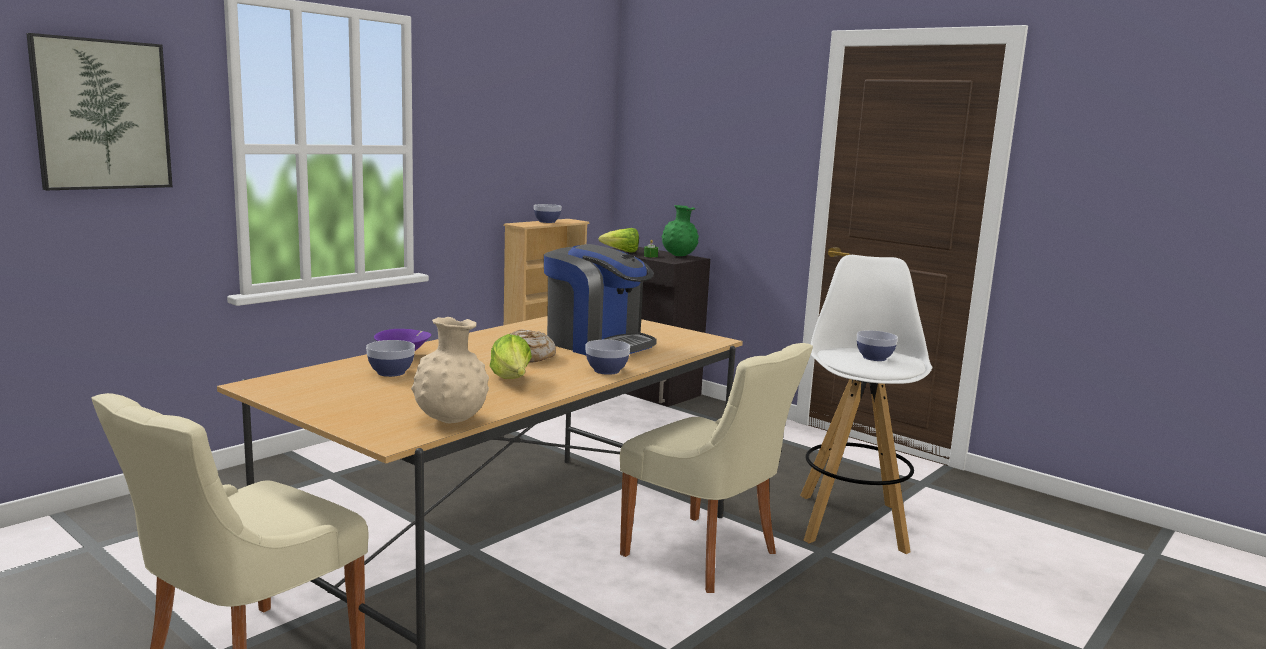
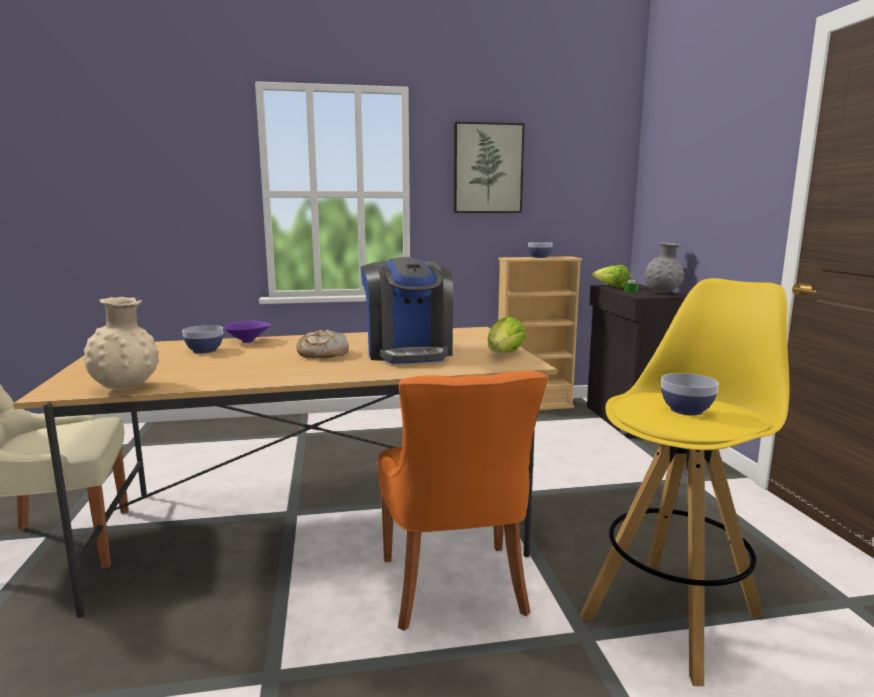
camera: 40 degrees right, 0 degrees up
(102, 114) = (173, 171): picture -> picture (488, 168)
(512, 380) = (256, 368): lettuce -> lettuce (503, 354)
(606, 371) = (347, 373): bowl -> none
(679, 256) = (662, 293): green vase -> grey vase
(705, 555) = (454, 588): beige chair -> orange chair
(851, 521) = (673, 614): white stool -> yellow stool

